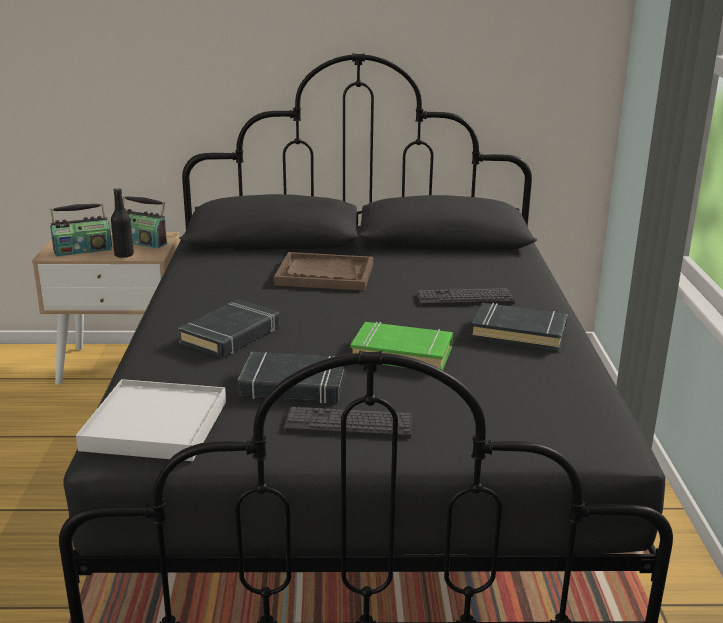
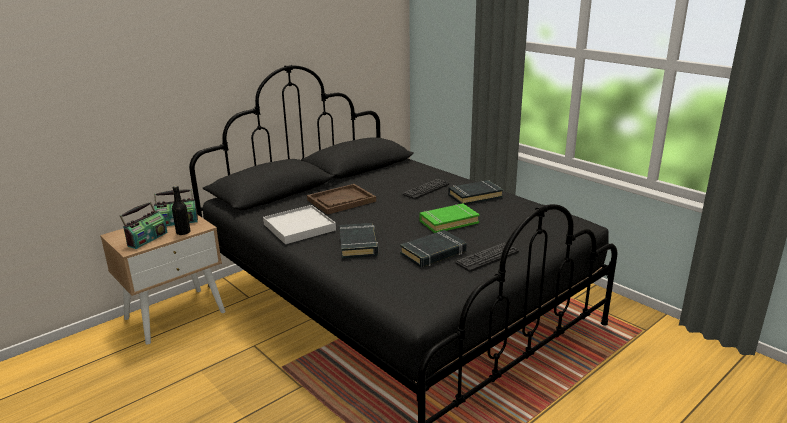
camera: 40 degrees left, 0 degrees up
(155, 425) = (413, 296): white tray -> white tray (299, 227)

